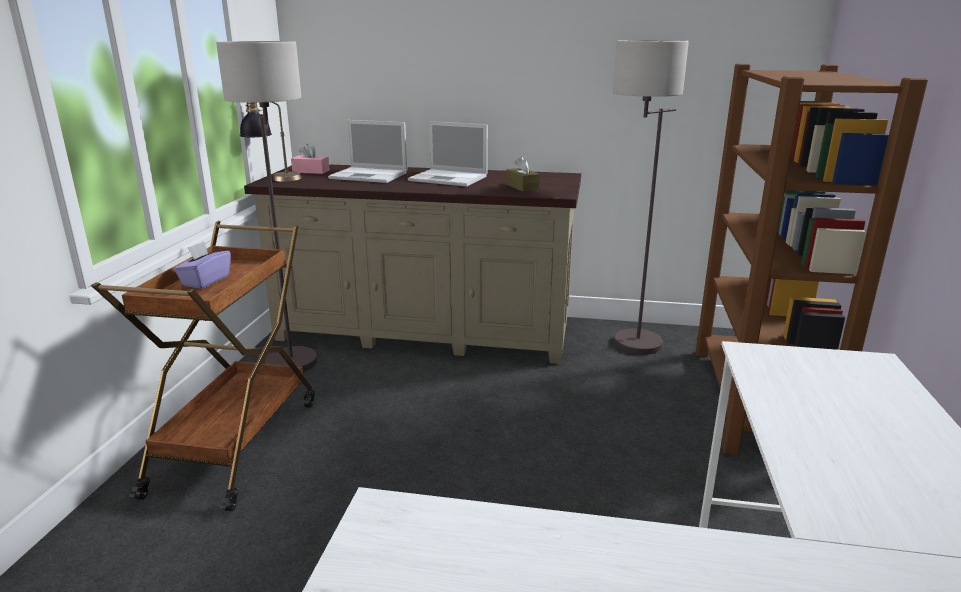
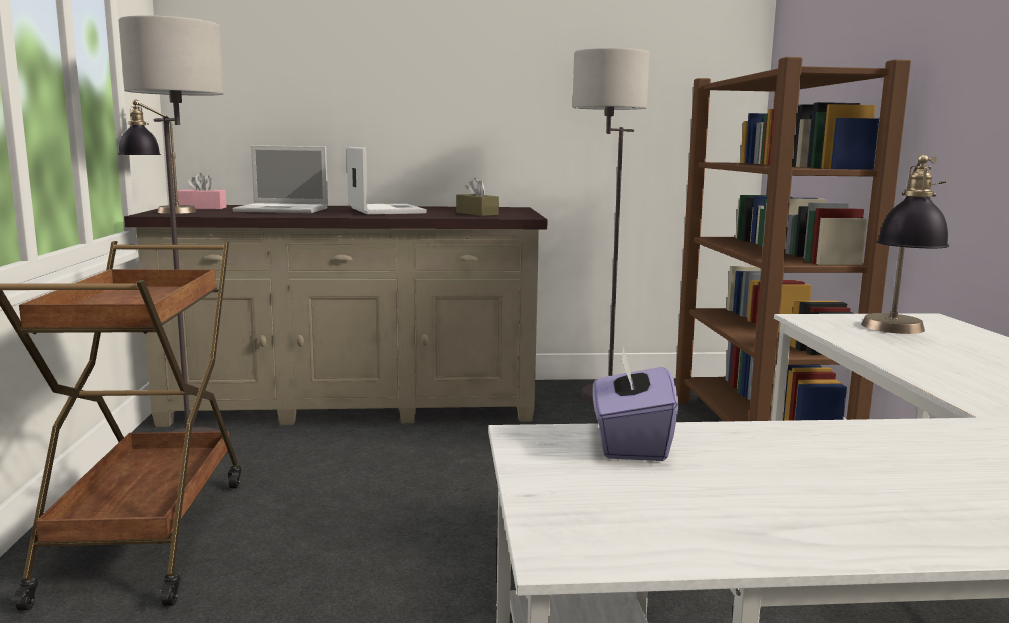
camera: 15 degrees left, 10 degrees down
(205, 281) = (119, 302): purple tissue box -> purple tissue box (630, 443)
(449, 178) = (385, 210): laptop -> laptop turned 120 degrees counterclockwise
(821, 384) = (896, 332): none -> table lamp

